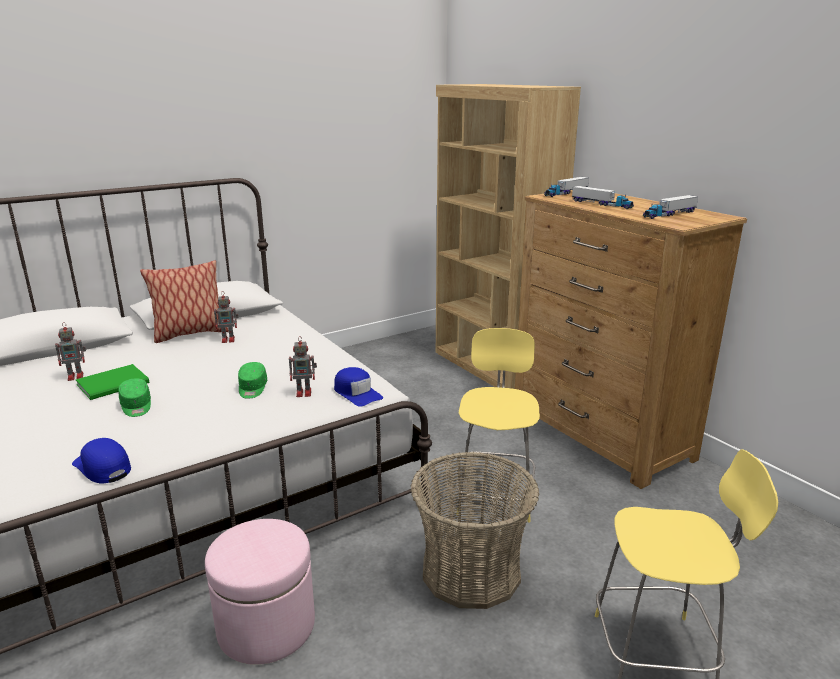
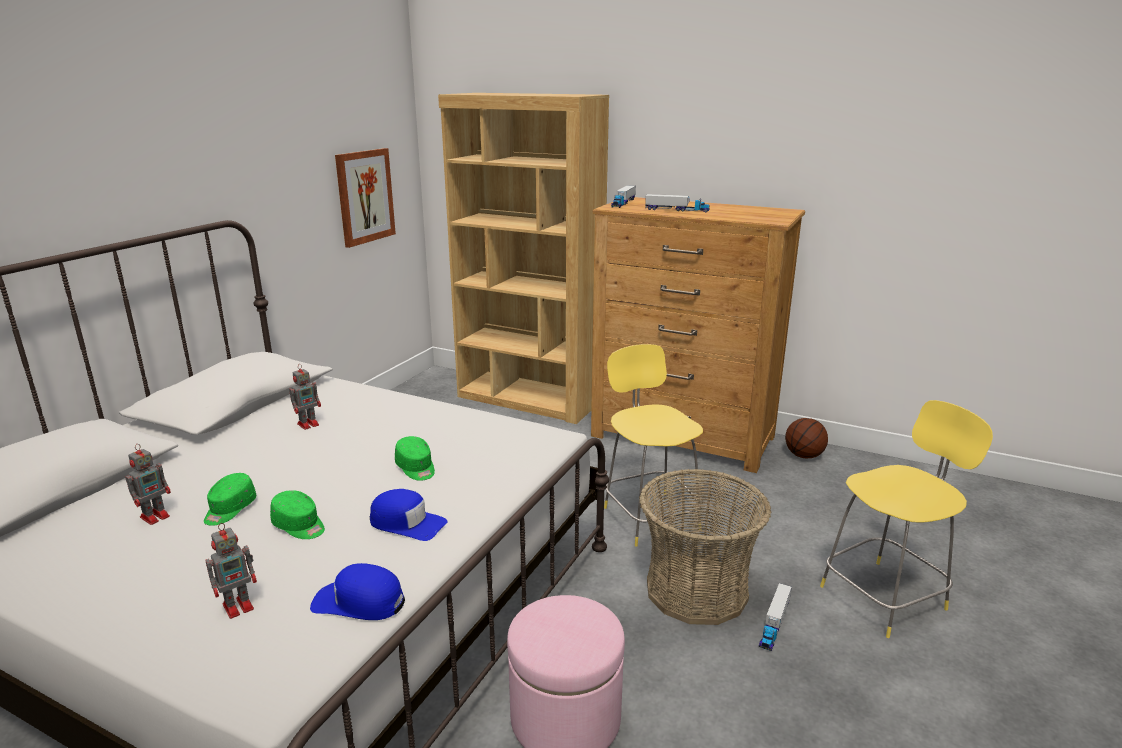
camera: 30 degrees left, 0 degrees up
(115, 384) = (229, 509): green book -> green cap
(190, 334) = (247, 429): pillow -> none
(305, 392) = (481, 457): toy robot -> toy robot (240, 606)
(357, 393) = (535, 443): blue cap -> blue cap (407, 523)
(380, 170) = (365, 196): none -> picture
(669, 214) = (748, 213): toy truck -> toy truck (774, 623)
(712, 488) = (803, 456): none -> basketball

